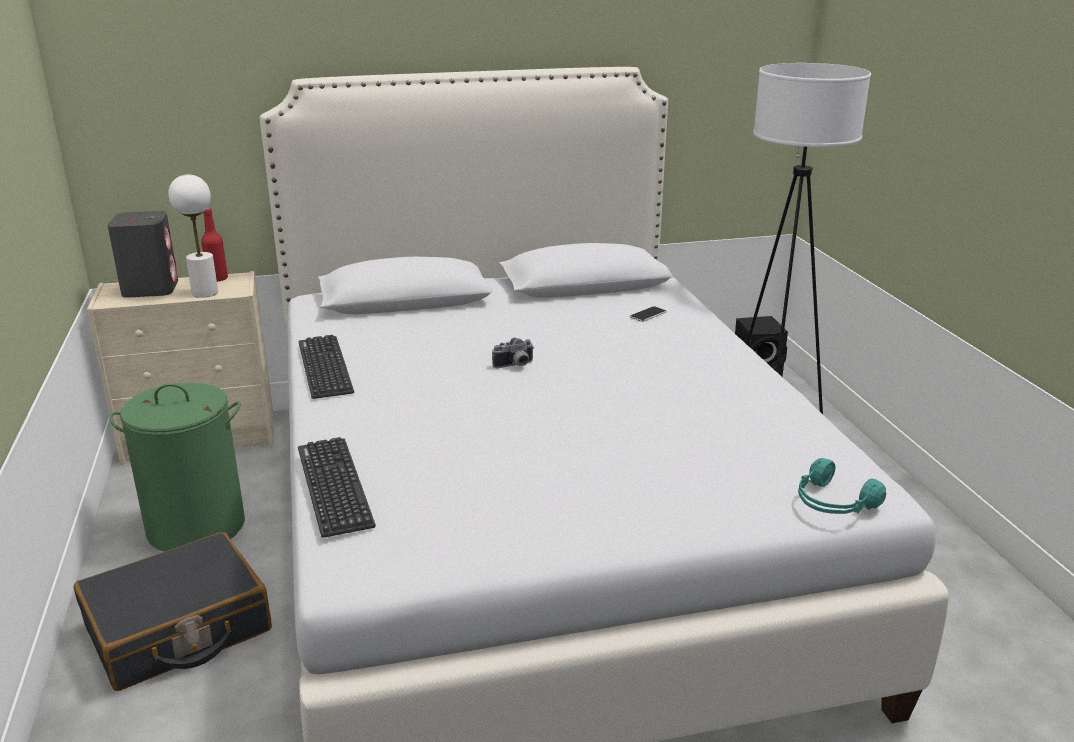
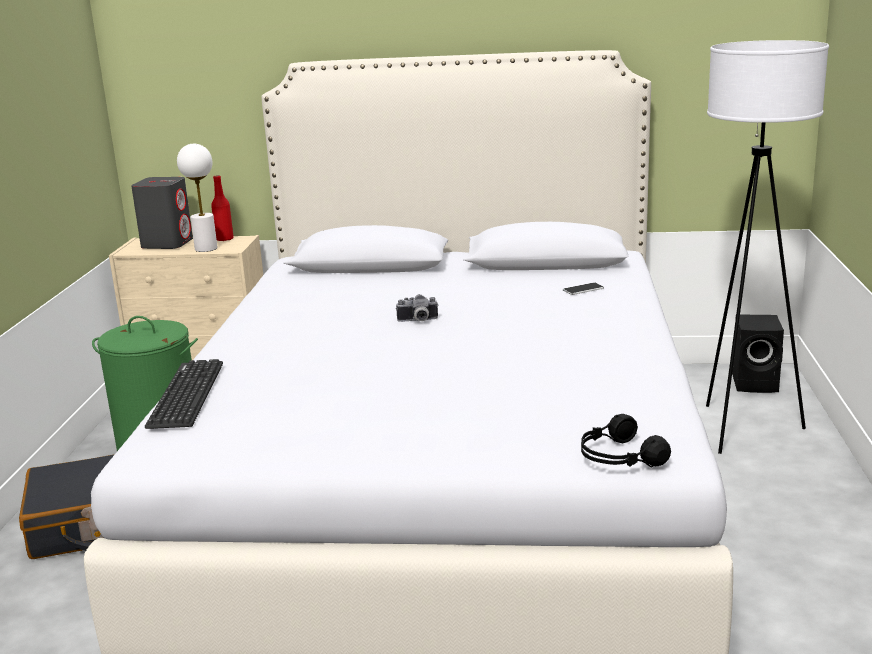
camera: 20 degrees right, 5 degrees down
(325, 367) = (257, 310): keyboard -> none
(832, 503) = (618, 458): turquoise headphones -> black headphones

